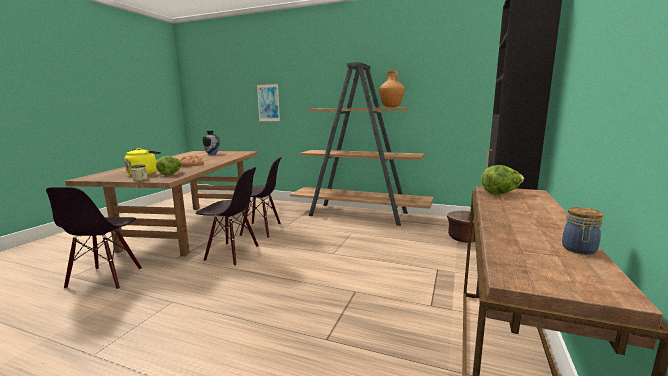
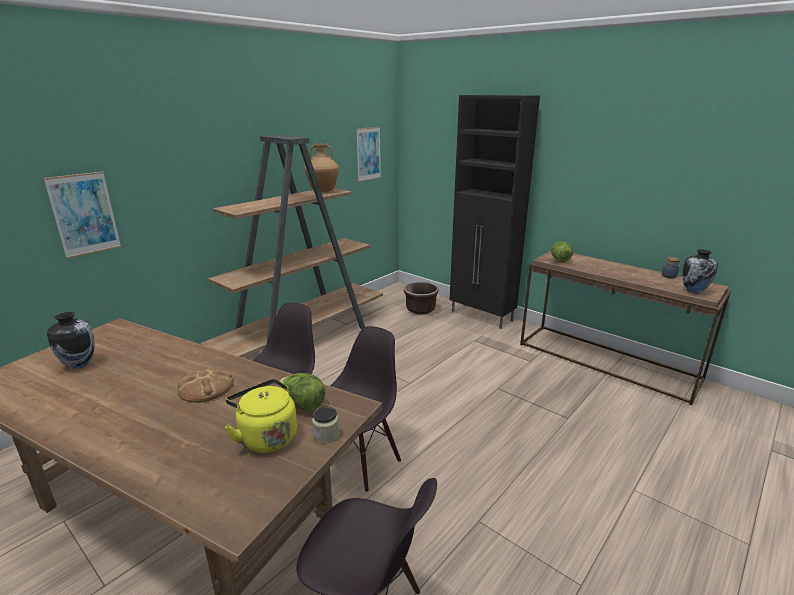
camera: 70 degrees left, 10 degrees up
(474, 86) = (368, 154): none -> picture
(523, 266) = (694, 291): none -> vase

